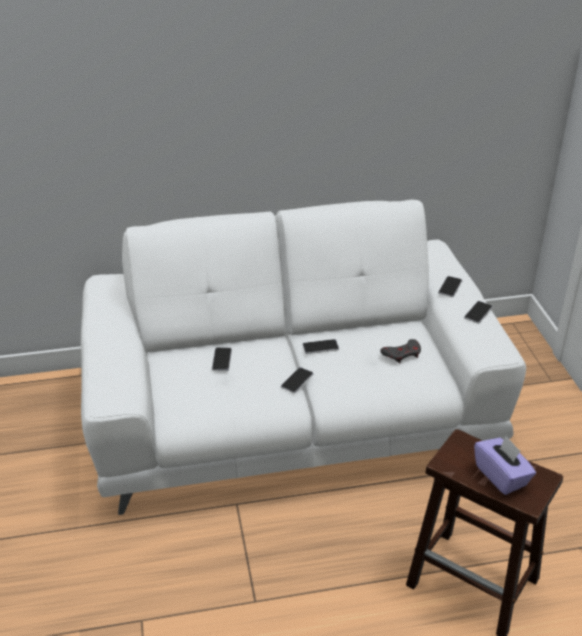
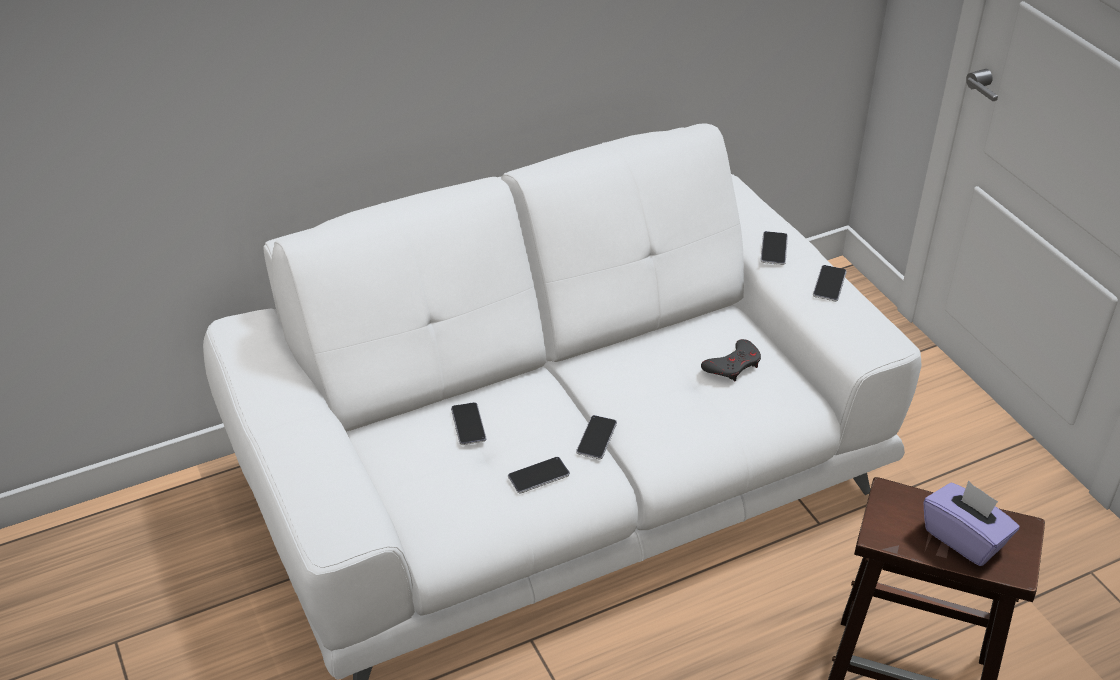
camera: 15 degrees left, 5 degrees up
(320, 347) = (610, 376): phone -> phone (538, 476)

